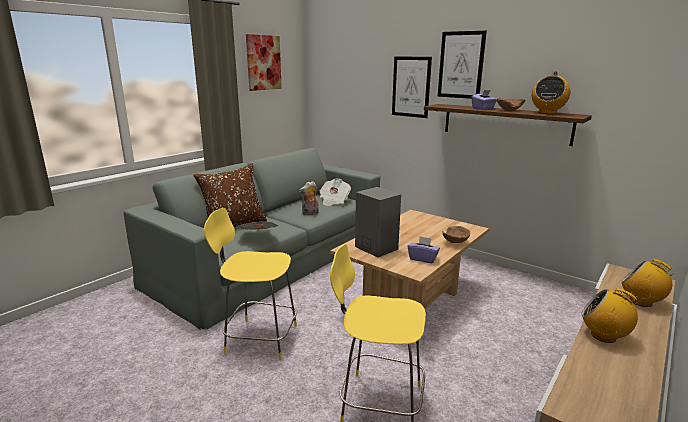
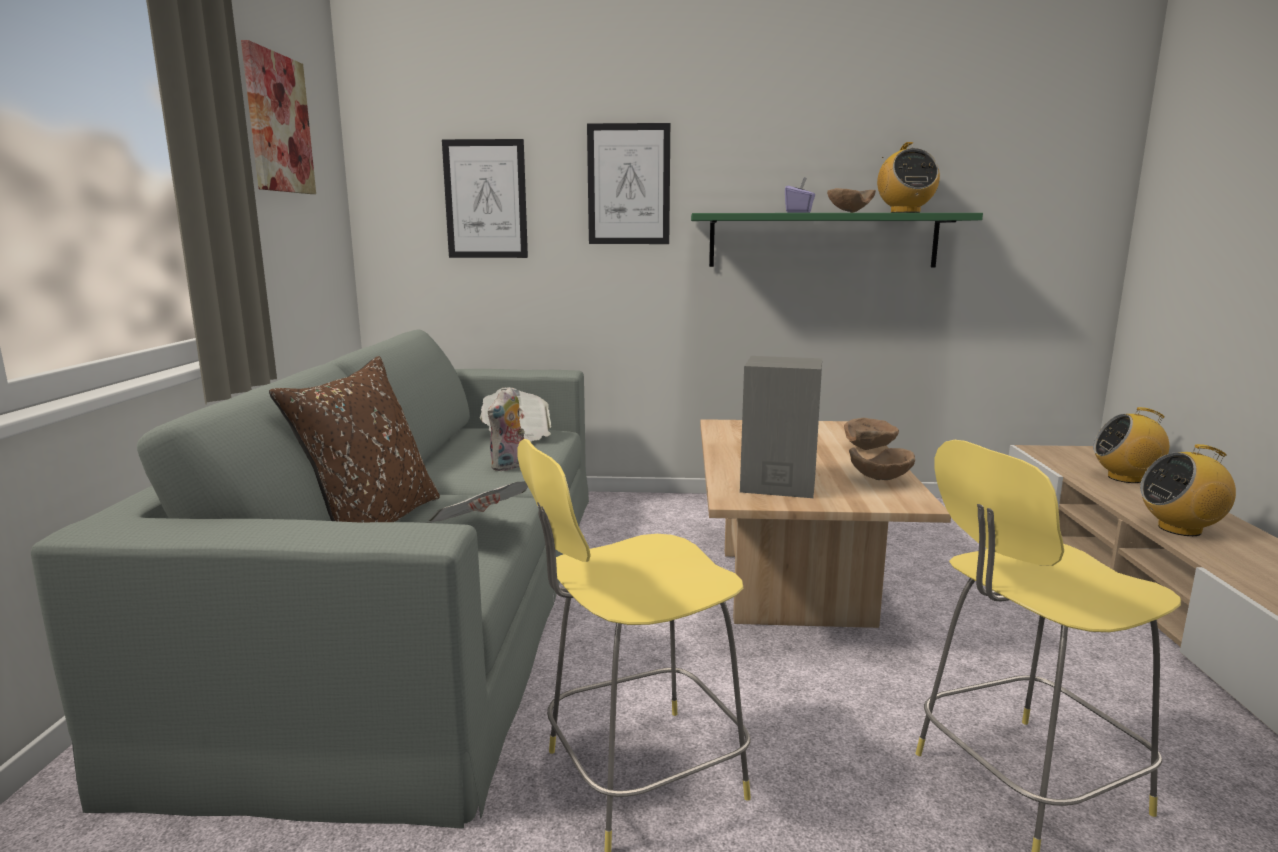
camera: 35 degrees left, 5 degrees down
(423, 259) = (880, 481): purple tissue box -> brown bowl
(461, 65) = (731, 138): picture -> picture (485, 199)
(505, 123) = (822, 240): brown shelf -> green shelf

